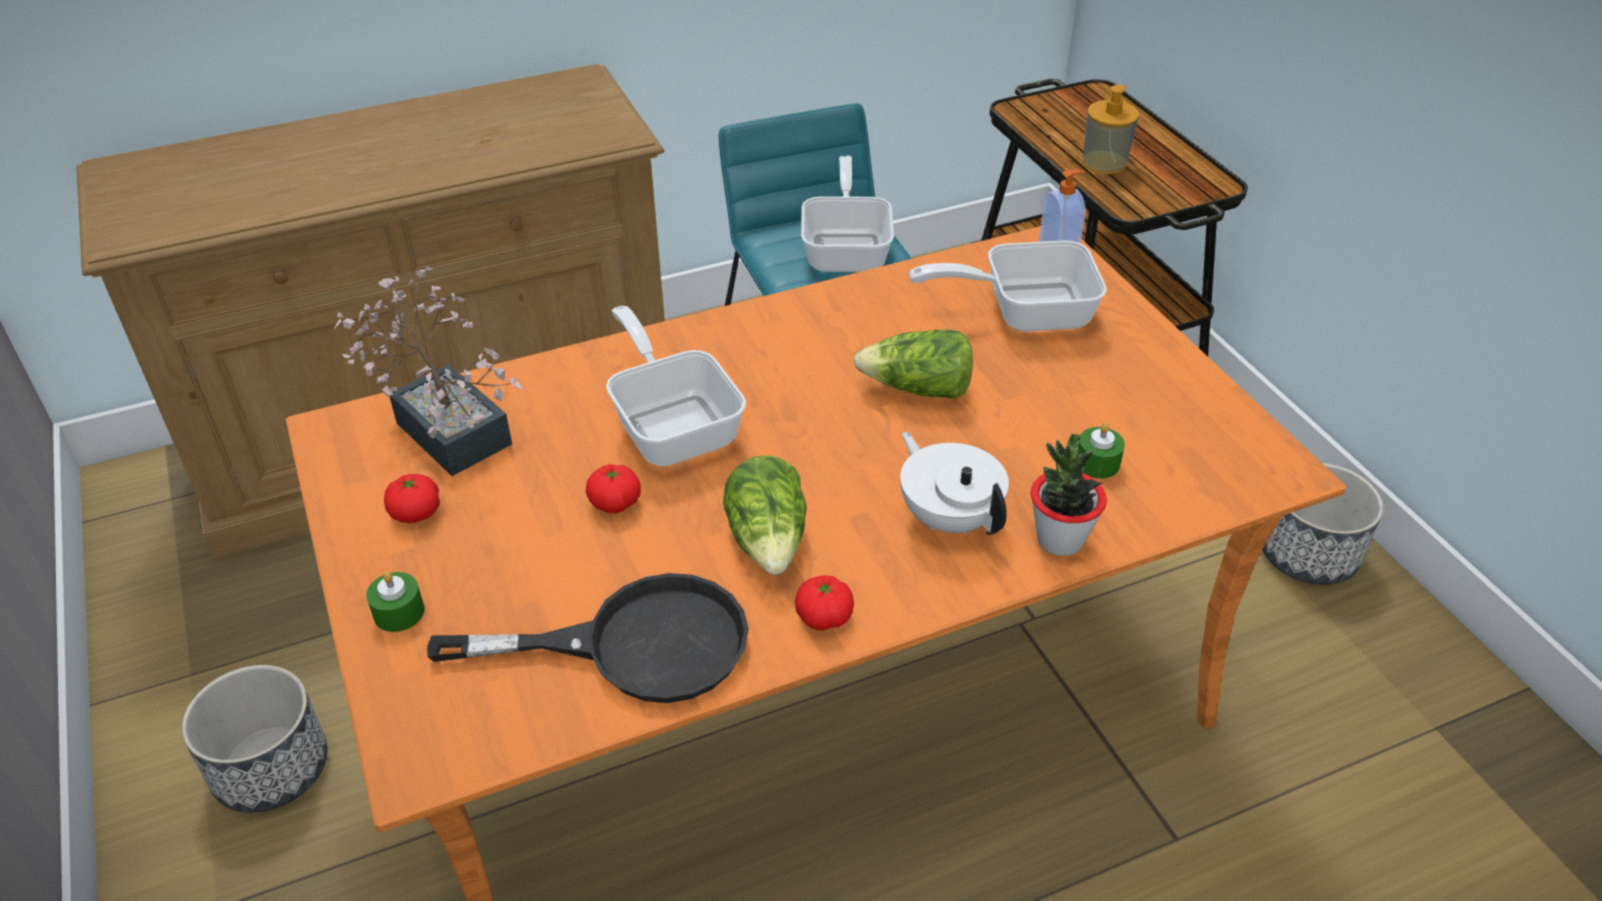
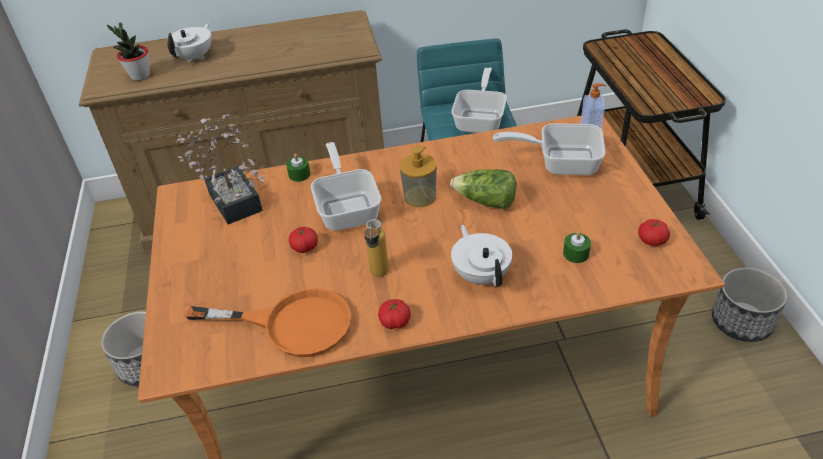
camera: 15 degrees right, 0 degrees up
(301, 166) = (195, 57): none -> white teapot
(399, 612) = (181, 292): green candle -> green candle (299, 174)
(416, 512) = (204, 241): tomato -> tomato (652, 240)
(636, 645) = (292, 324): black frying pan -> orange frying pan
(769, 540) = (378, 276): lettuce -> bottle
(1059, 540) = (539, 295): potted plant -> potted plant (140, 76)
(1104, 162) = (641, 80): soap dispenser -> soap dispenser (420, 197)

